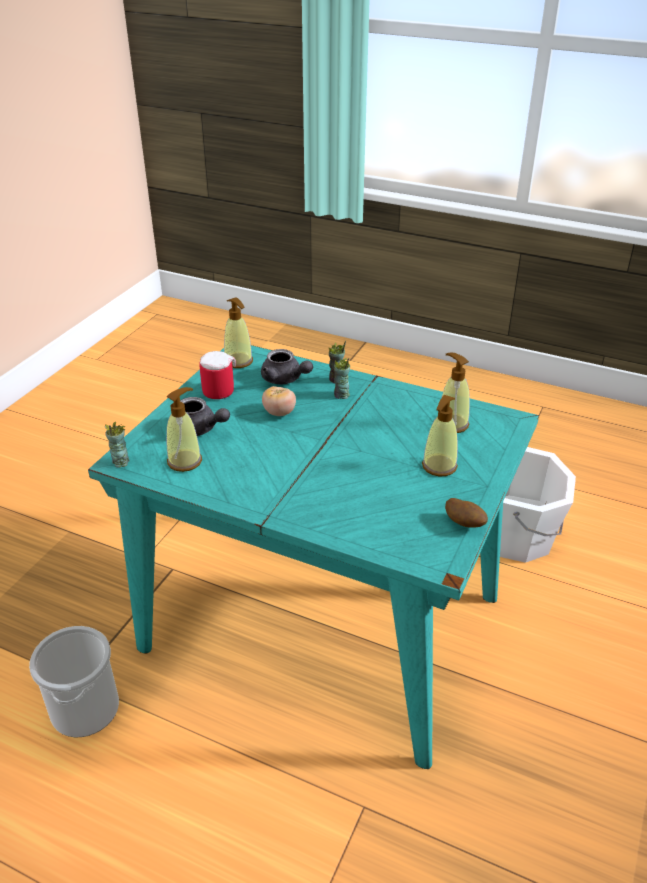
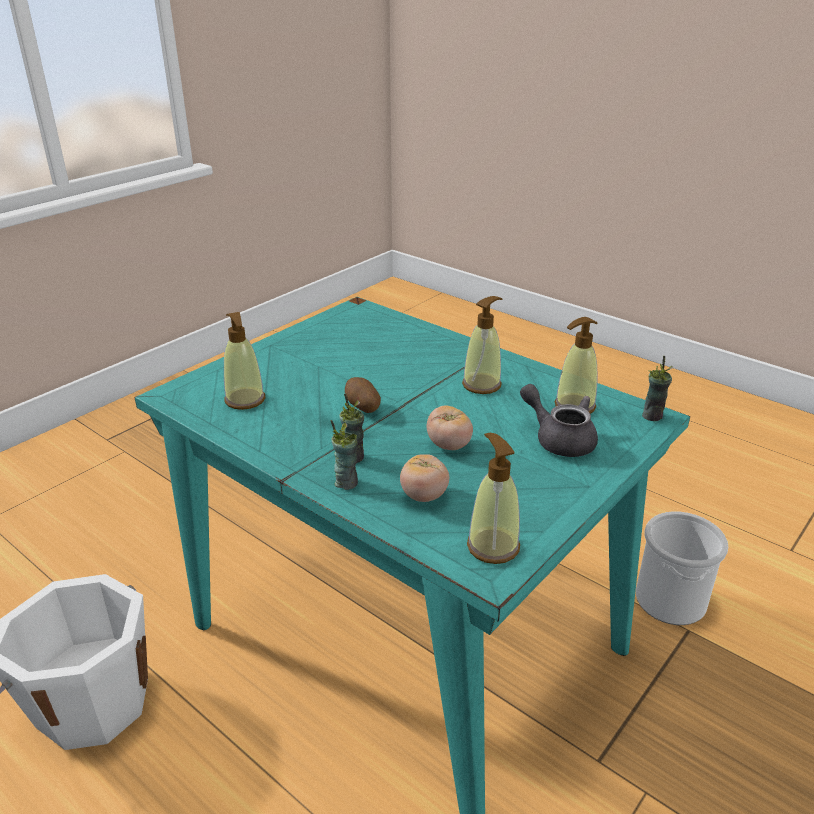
camera: 165 degrees left, 5 degrees down
(217, 389) = (533, 496): mug -> none
(285, 379) = (424, 495): grey teapot -> tomato
(439, 466) = (300, 364): soap dispenser -> soap dispenser (482, 385)
(464, 524) = (318, 325): potato -> potato (362, 408)

